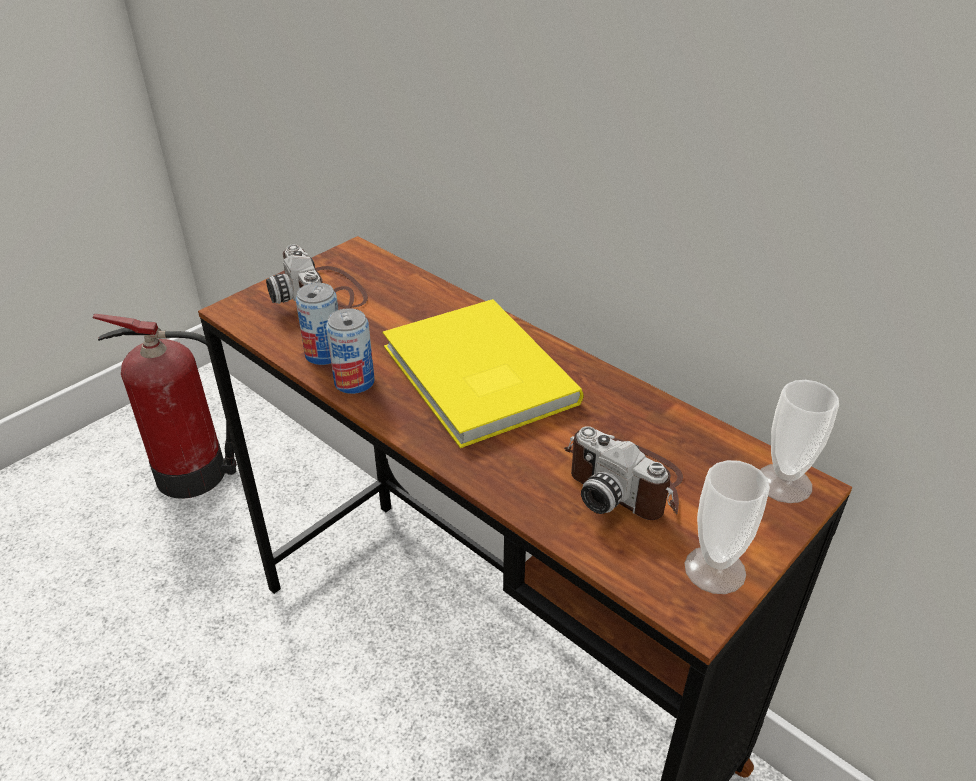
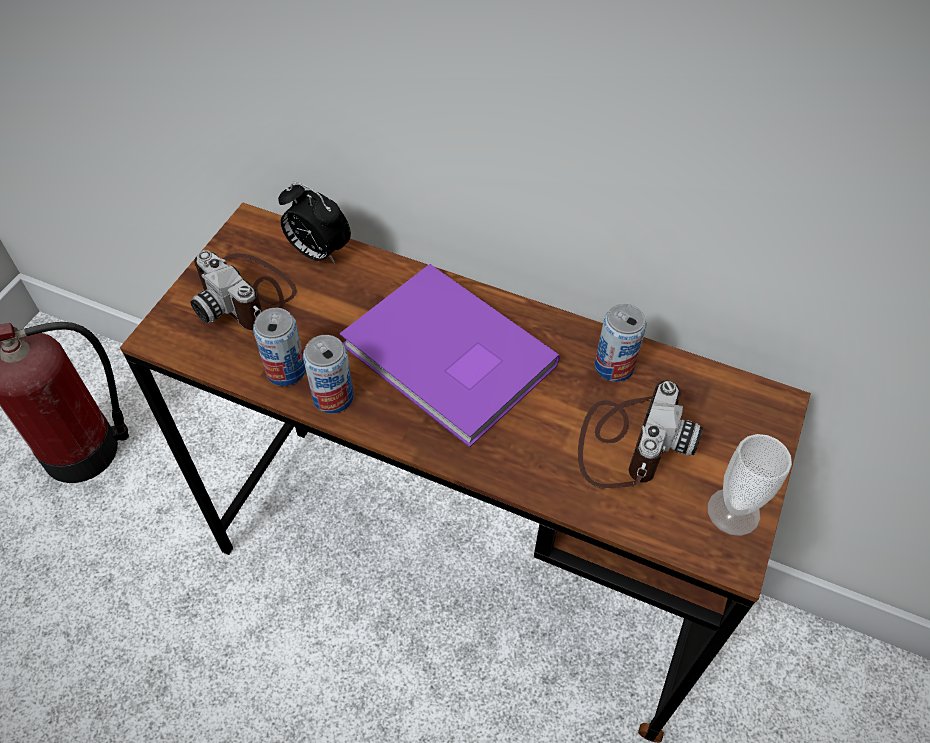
camera: 20 degrees left, 15 degrees up
(401, 279) = (317, 252): none -> alarm clock
(475, 377) = (447, 360): yellow book -> purple book
(625, 481) = (628, 442): camera -> camera turned 90 degrees counterclockwise
(639, 417) = (614, 366): none -> can
(783, 483) = (757, 405): cup -> none

